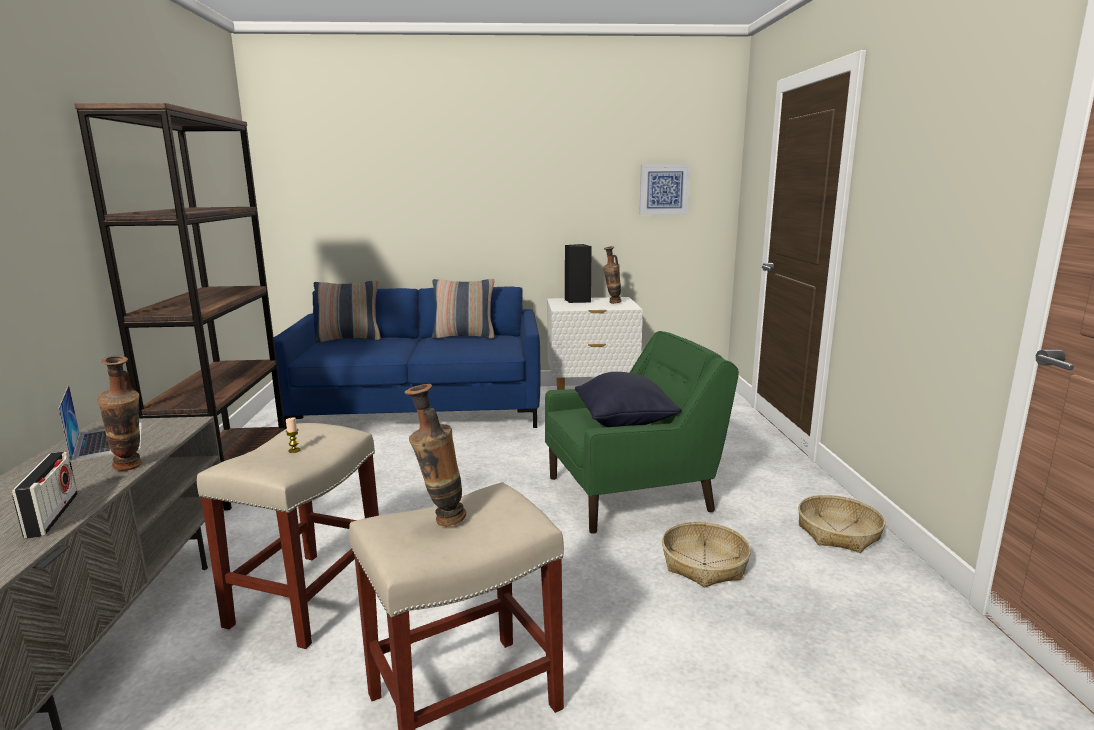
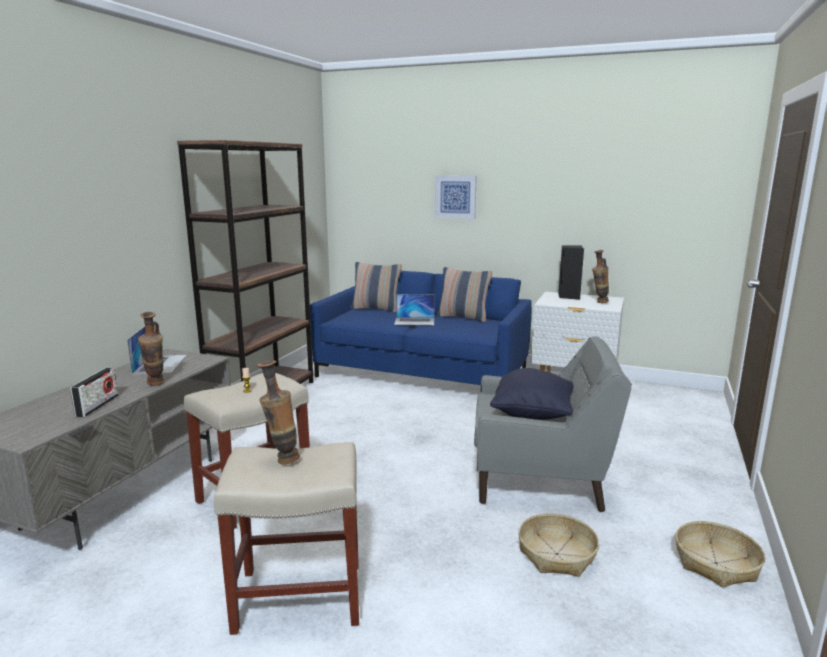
camera: 25 degrees right, 0 degrees up
(411, 346) = (414, 321): none -> laptop
(631, 494) = (540, 479): green armchair -> grey armchair
(664, 189) = (669, 197): picture -> picture (455, 196)

